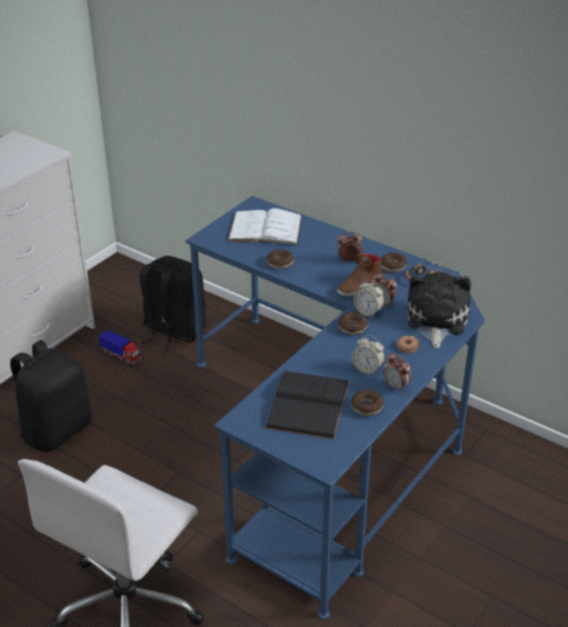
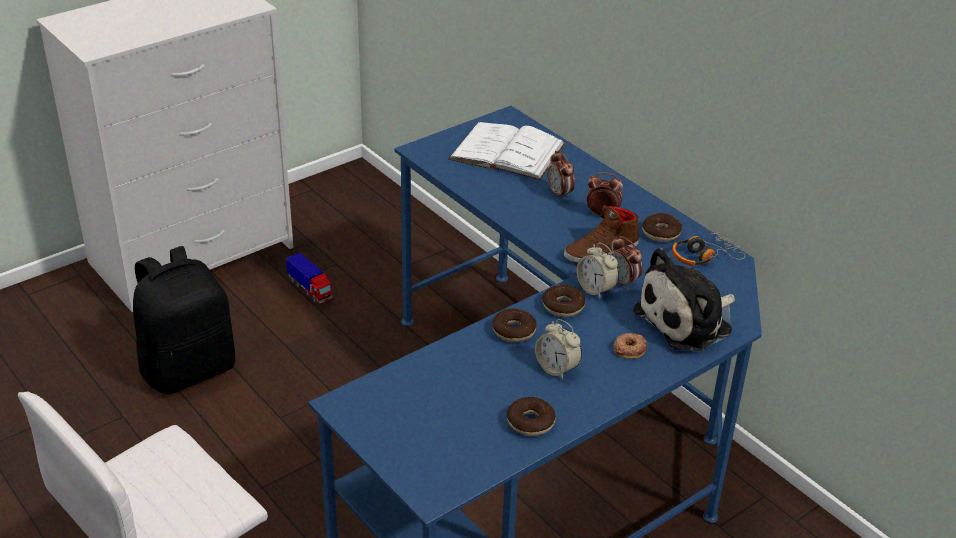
camera: 15 degrees right, 0 degrees up
(173, 332) = (388, 272): black backpack -> none
(280, 263) = (505, 200): donut -> donut (514, 331)
(308, 404) = (450, 400): black book -> none
(396, 386) = (586, 402): alarm clock -> alarm clock (559, 193)
(436, 320) = (688, 320): plush toy -> plush toy turned 150 degrees counterclockwise

